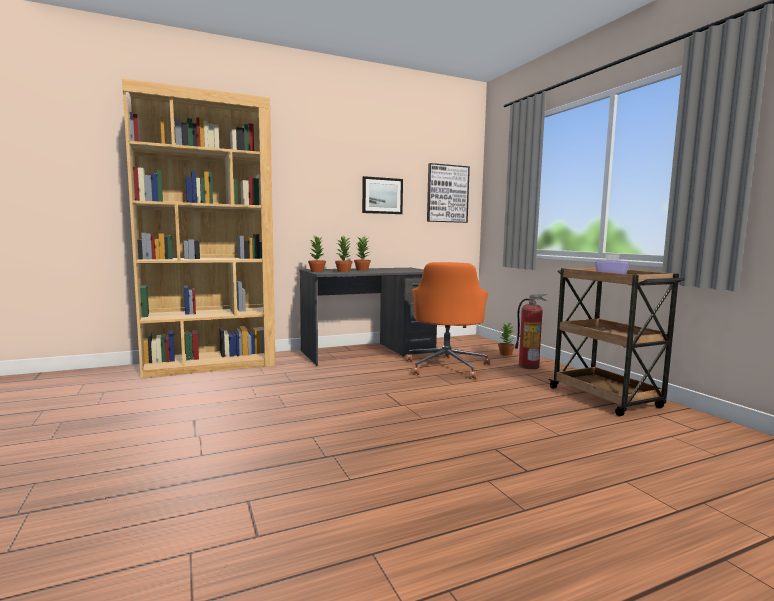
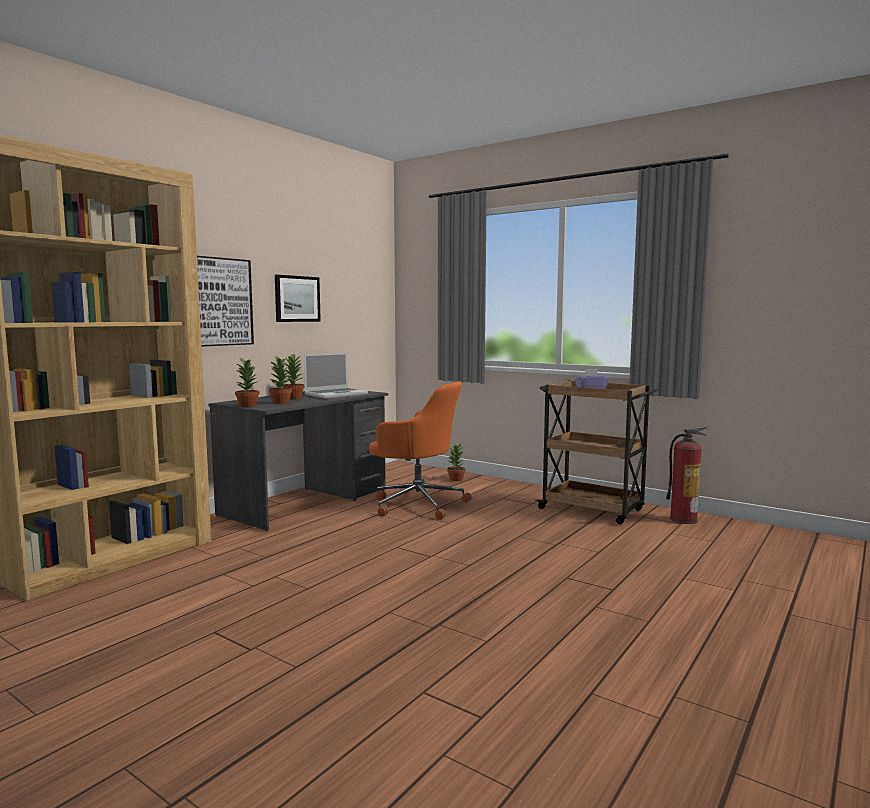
camera: 30 degrees left, 0 degrees up
(397, 270) = (336, 395): none -> laptop
(447, 193) = (363, 294): picture -> picture (219, 302)
(447, 366) = (417, 504): orange office chair -> orange office chair turned 45 degrees counterclockwise
(529, 366) = (494, 489): fire extinguisher -> fire extinguisher (683, 519)

